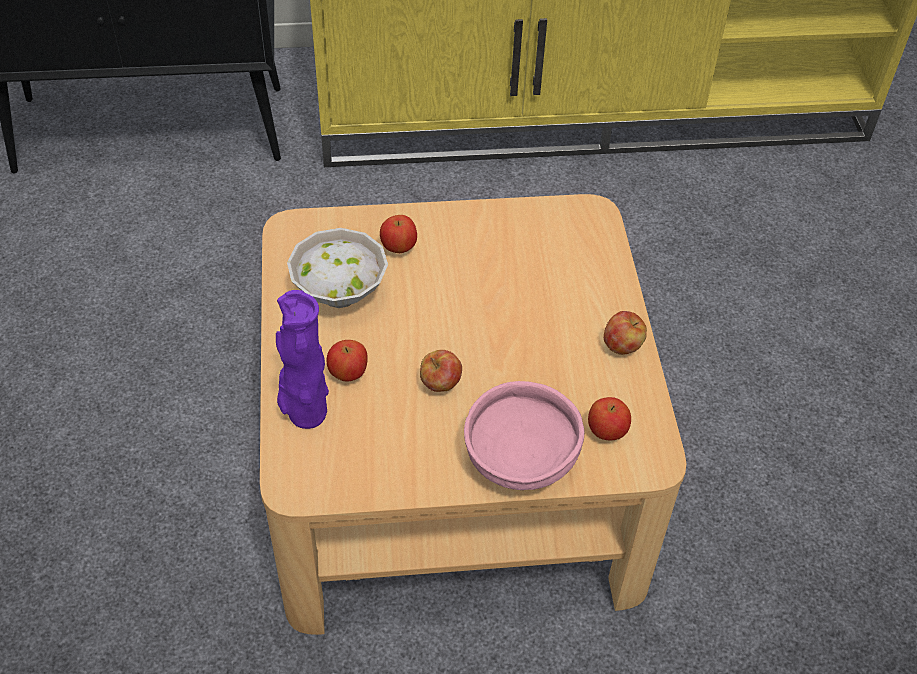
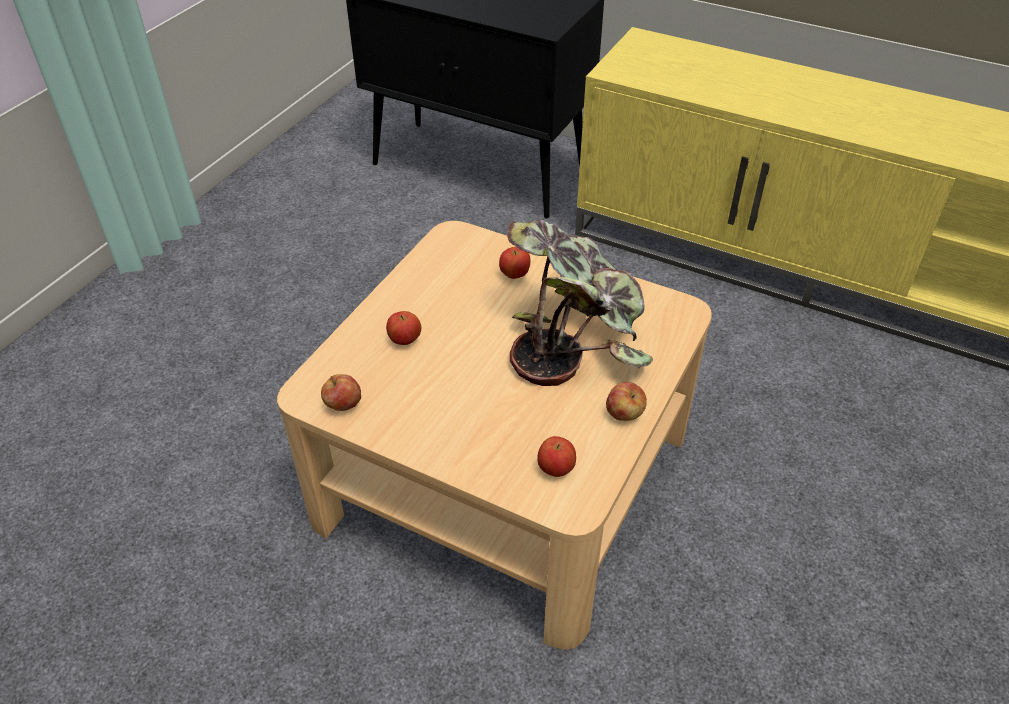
camera: 35 degrees right, 5 degrees down
(305, 415) = (352, 353): purple vase -> none
(339, 292) = (447, 286): white bowl -> none
(441, 384) = (461, 377): apple -> apple (343, 405)
(512, 287) = (574, 336): none -> potted plant
(518, 459) = (471, 454): pink bowl -> none

